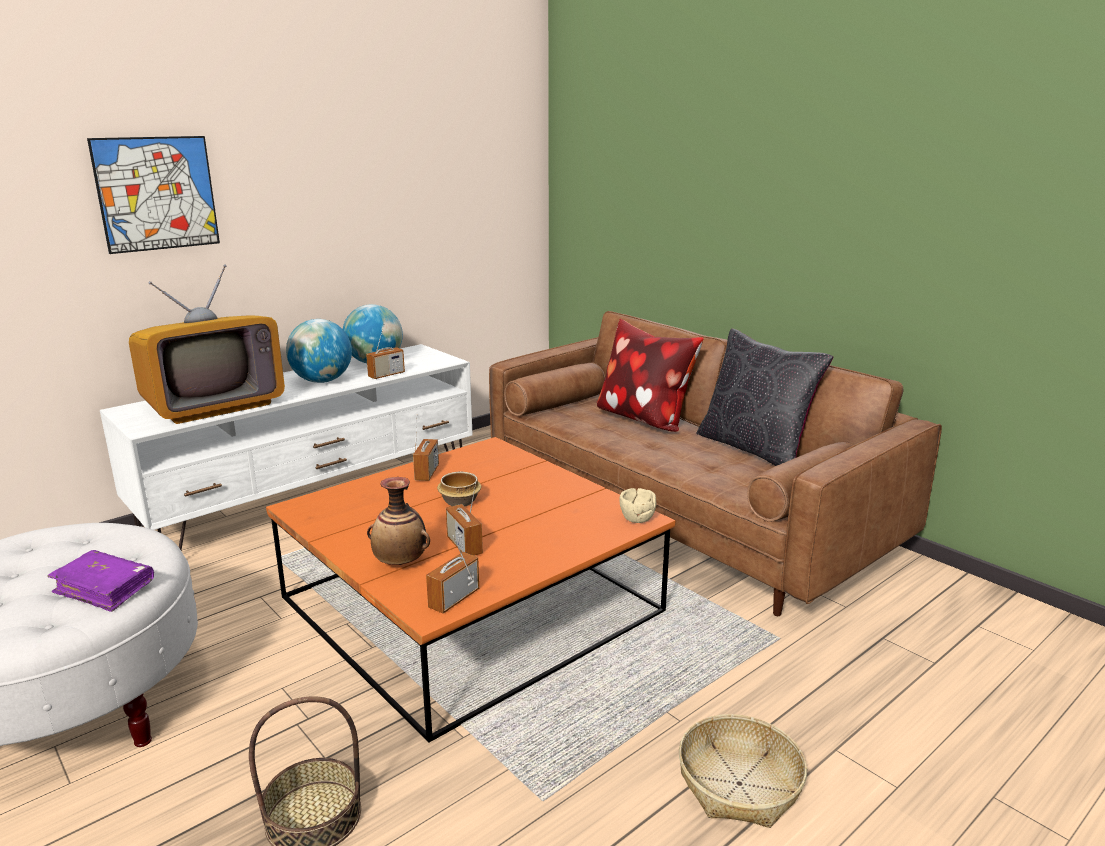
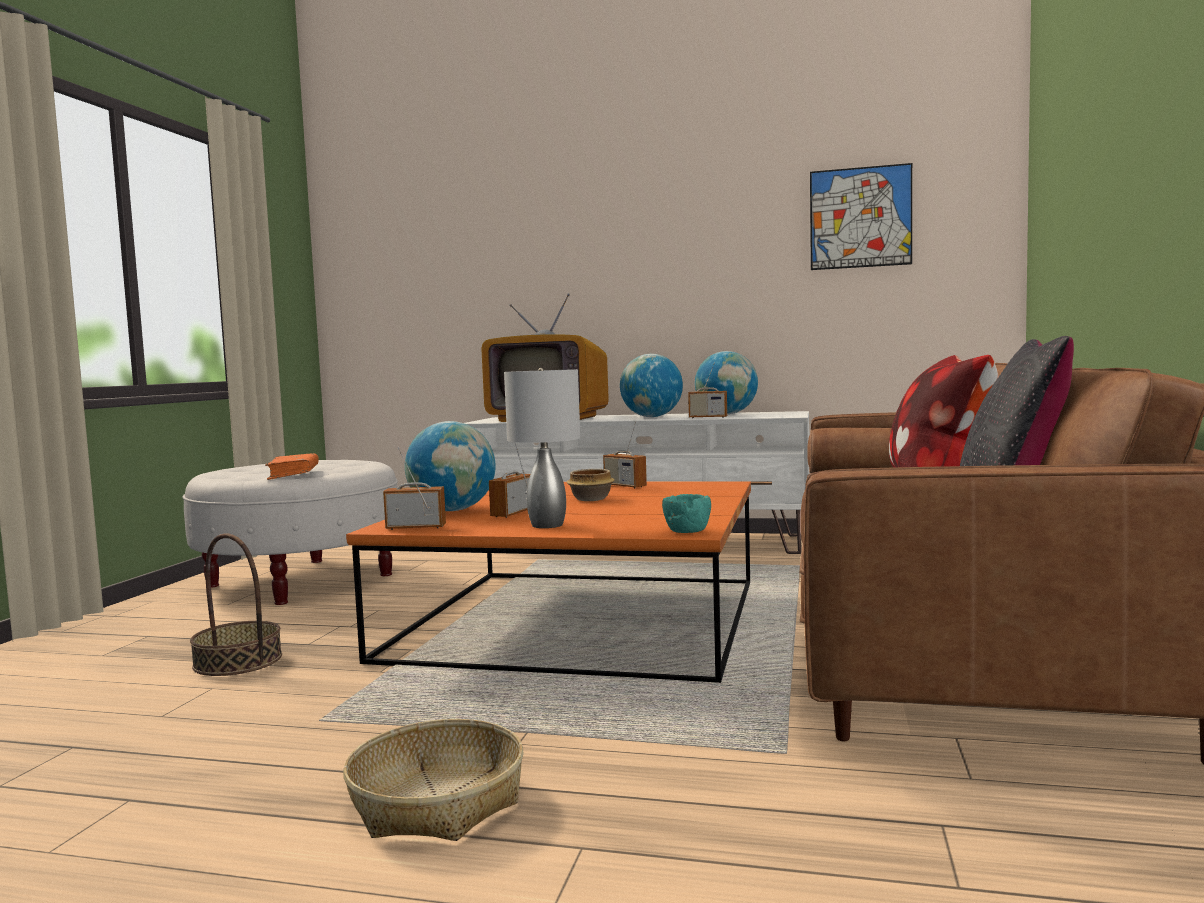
camera: 55 degrees right, 15 degrees down
(105, 589) = (293, 475): purple book -> orange book
(157, 193) = (558, 244): picture -> picture (860, 217)
(401, 563) = (453, 510): vase -> globe
(427, 473) = (625, 486): radio -> radio turned 75 degrees clockwise
(538, 550) = (546, 525): none -> grey table lamp
(636, 518) = (687, 531): beige bowl -> turquoise bowl

